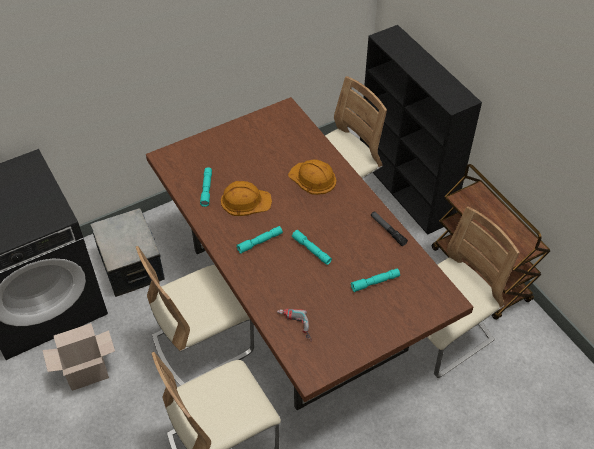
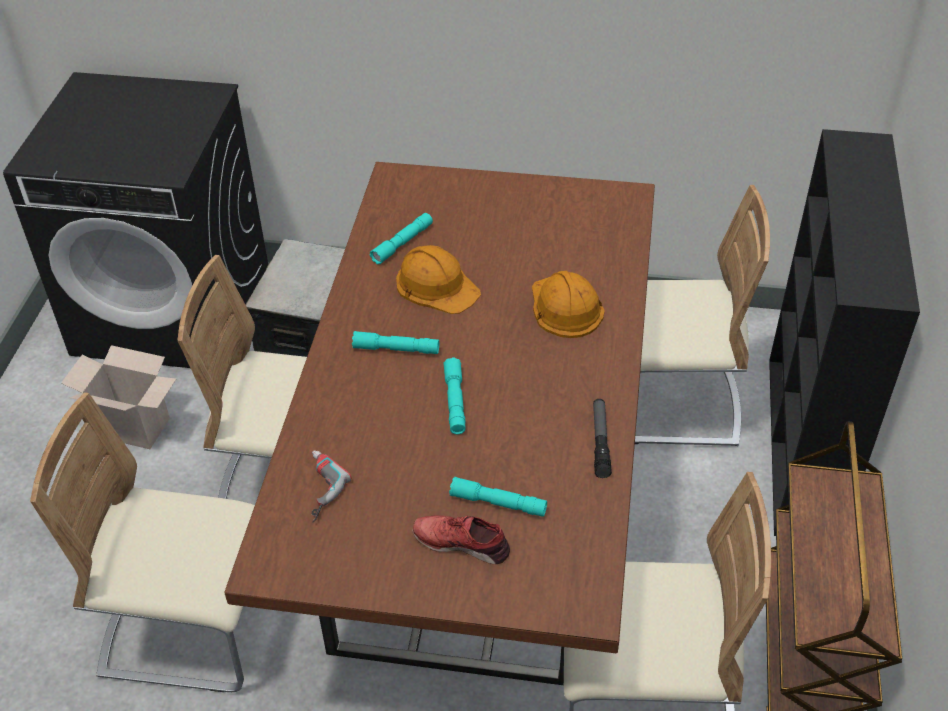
camera: 40 degrees right, 5 degrees down
(378, 308) = (462, 542): none -> red shoe

